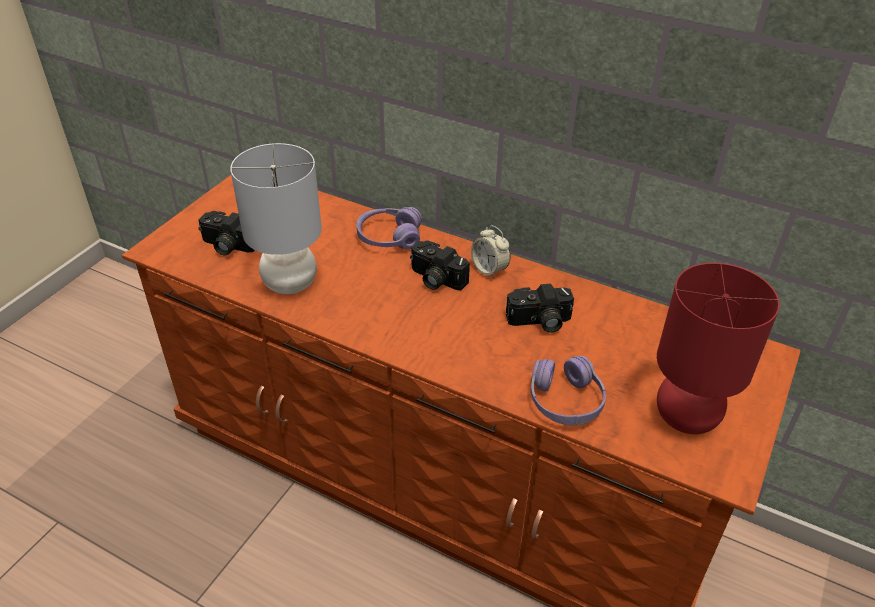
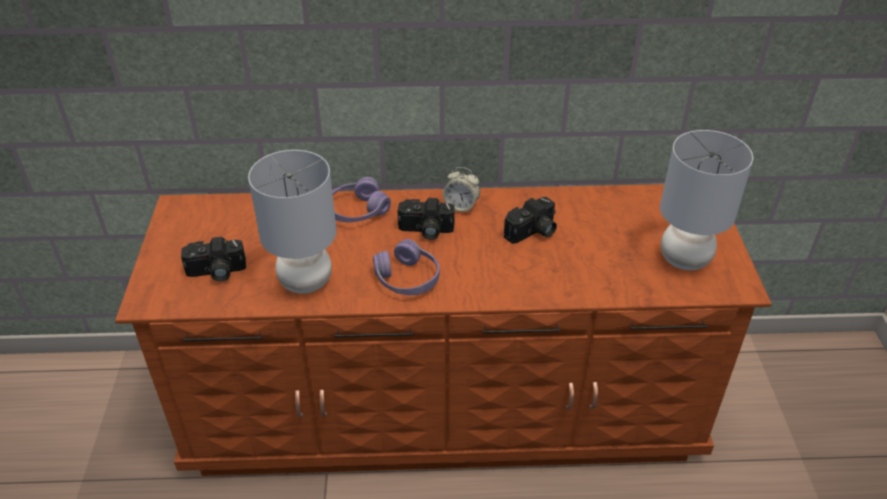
camera: 30 degrees left, 0 degrees up
(565, 401) = (599, 283): purple headphones -> purple headphones (407, 278)
(685, 417) = (684, 260): red table lamp -> grey table lamp

